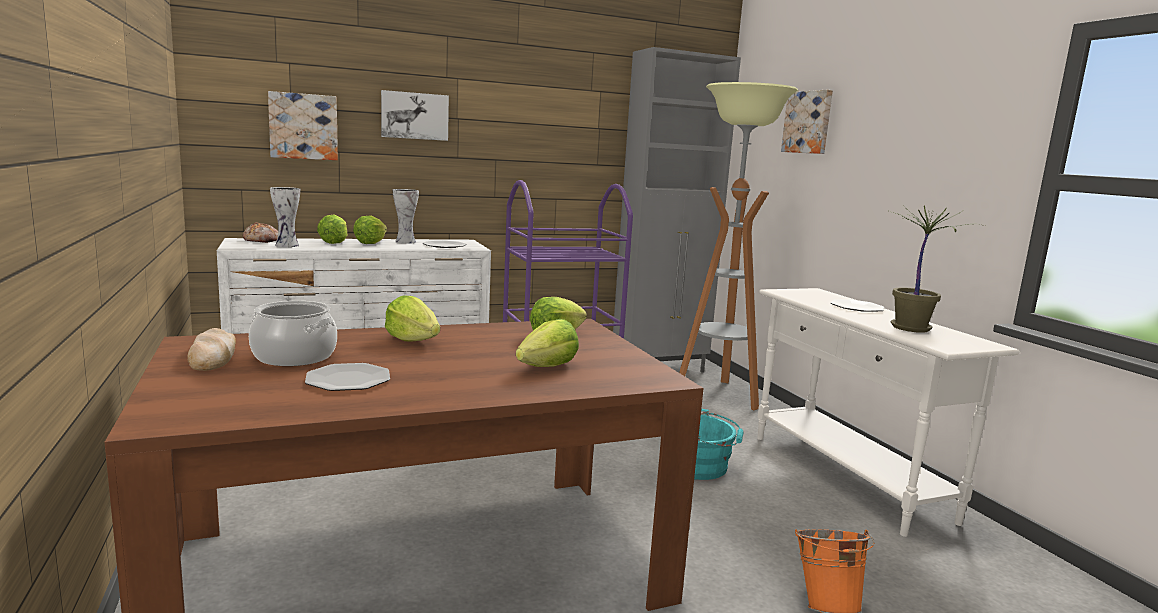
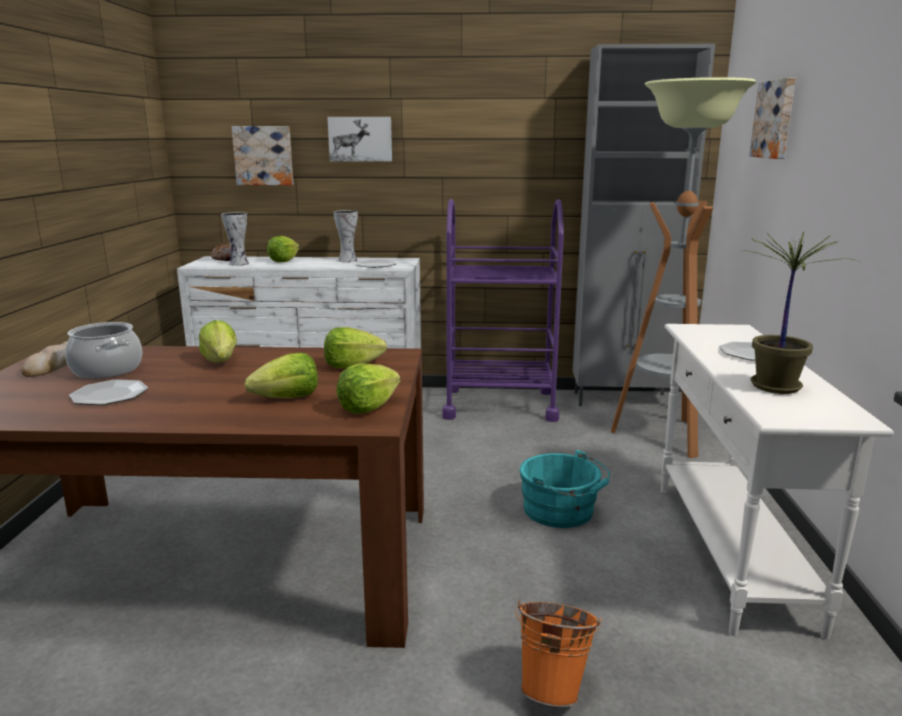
camera: 25 degrees right, 5 degrees up
(371, 243) = (314, 261): lettuce -> lettuce (368, 407)

